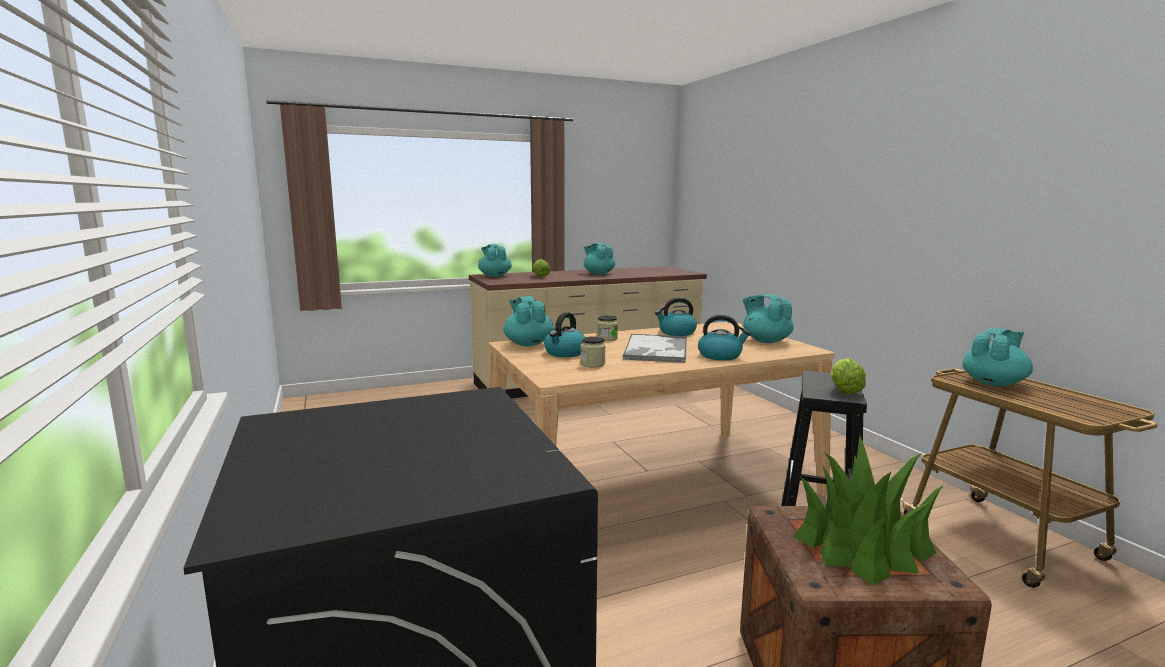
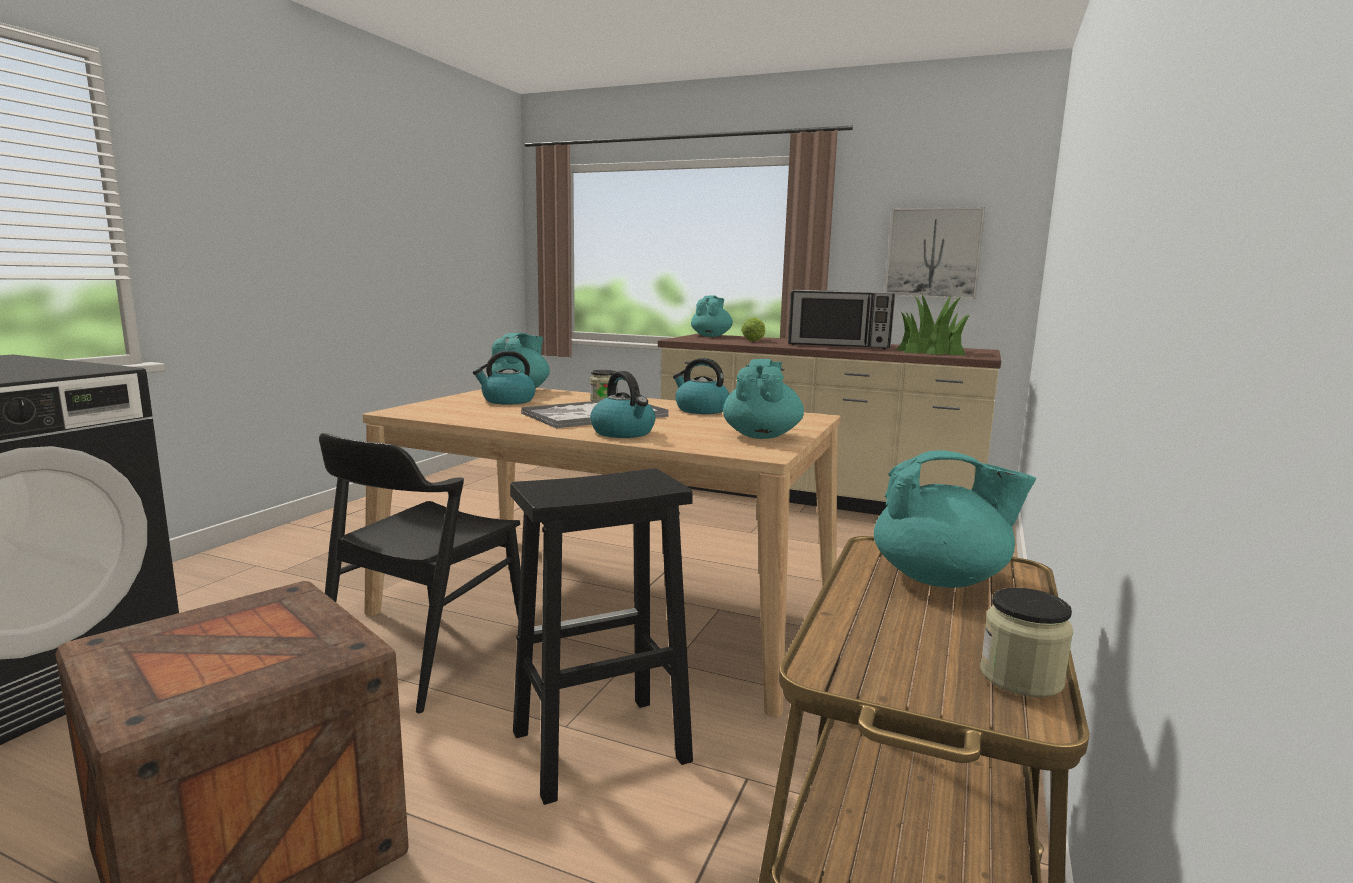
camera: 45 degrees right, 0 degrees up
(592, 364) = (480, 411): jar -> jar (1021, 677)
(598, 274) = (838, 345): turquoise teapot -> microwave
(620, 206) = (933, 253): none -> picture
(646, 561) = (426, 657): none -> black chair
(844, 389) = (588, 492): lettuce -> none
(862, 546) = (224, 648): potted plant -> potted plant (931, 351)

